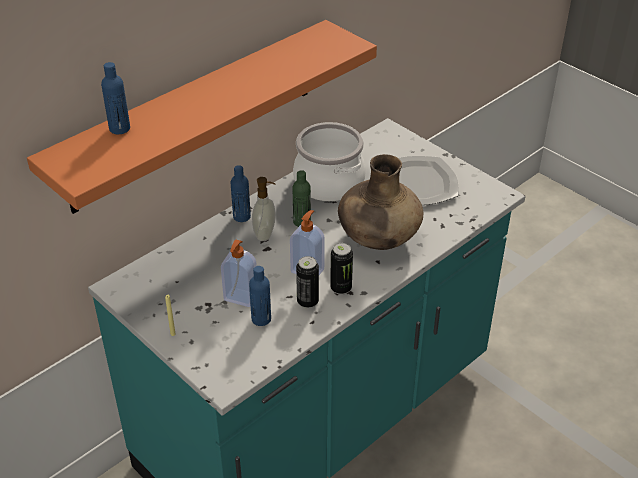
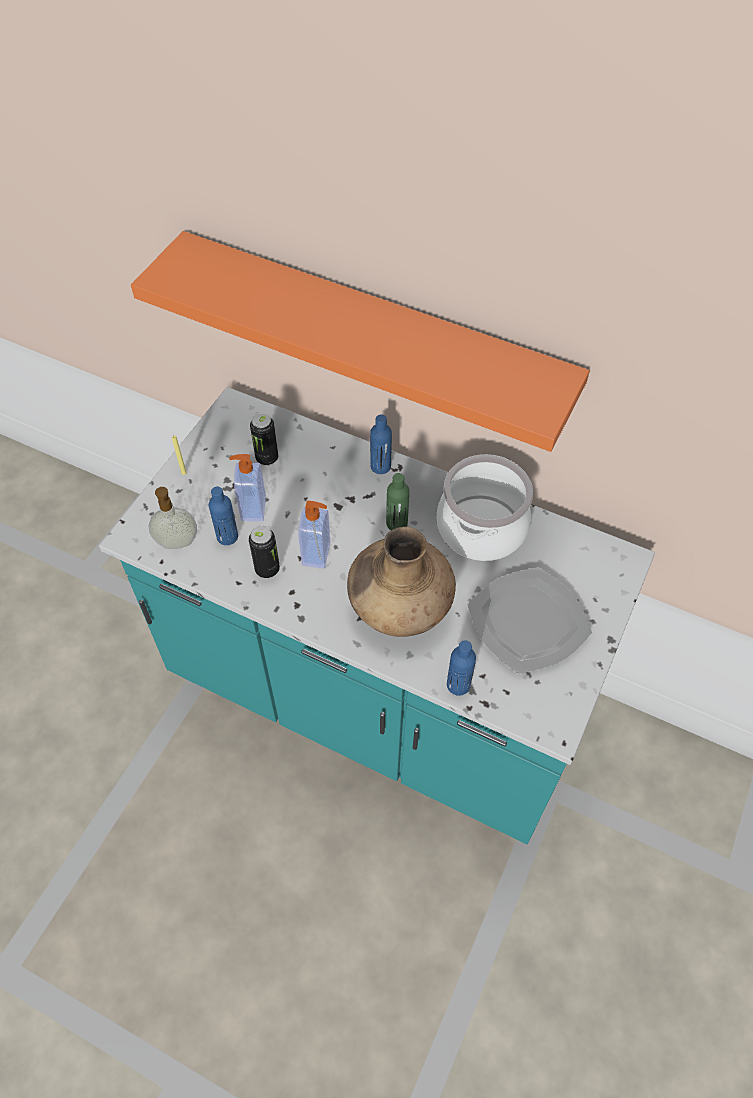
camera: 70 degrees right, 15 degrees up
(119, 128) = (255, 273): blue bottle -> blue bottle (458, 685)
(265, 234) = (361, 497): soap dispenser -> soap dispenser (177, 543)
(341, 288) = (300, 594): can -> can (267, 458)

